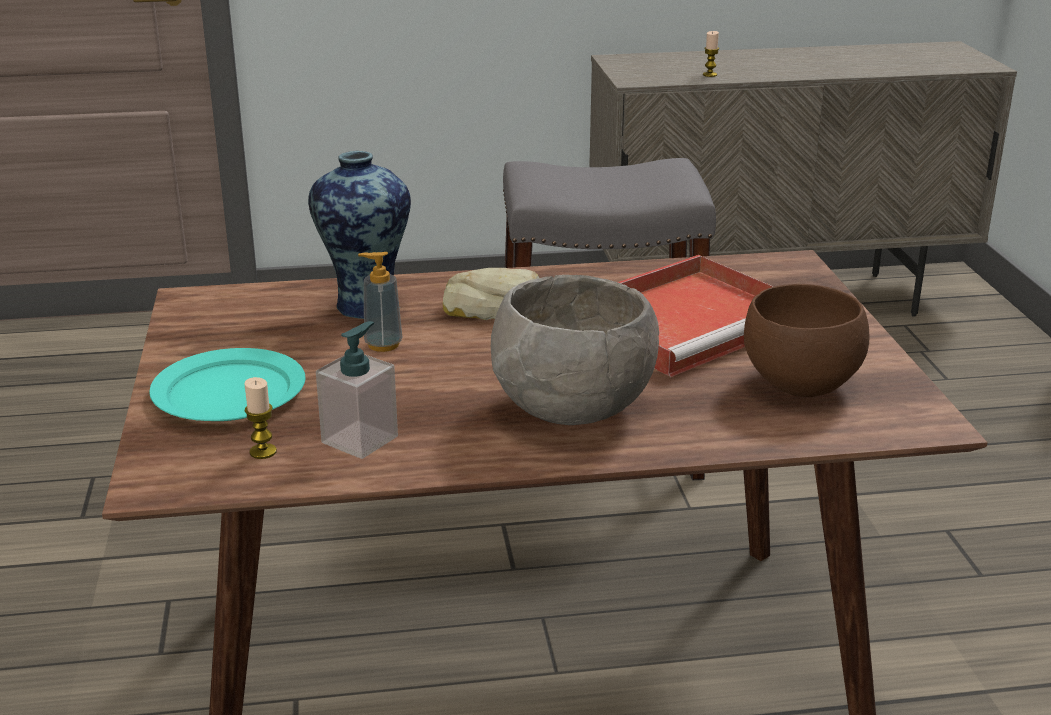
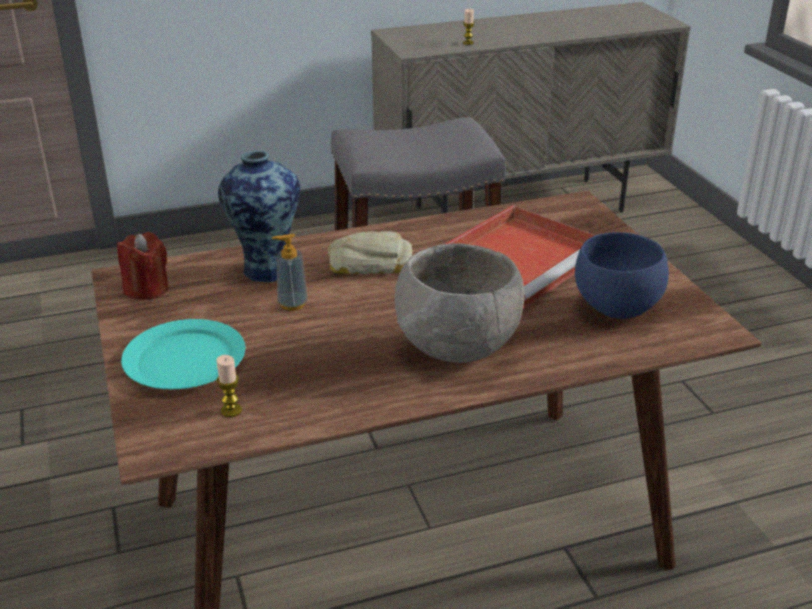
camera: 10 degrees left, 5 degrees up
(214, 314) = (147, 289): none -> red candle
(360, 439) = (304, 391): soap dispenser -> none
(800, 386) = (617, 309): brown bowl -> blue bowl

